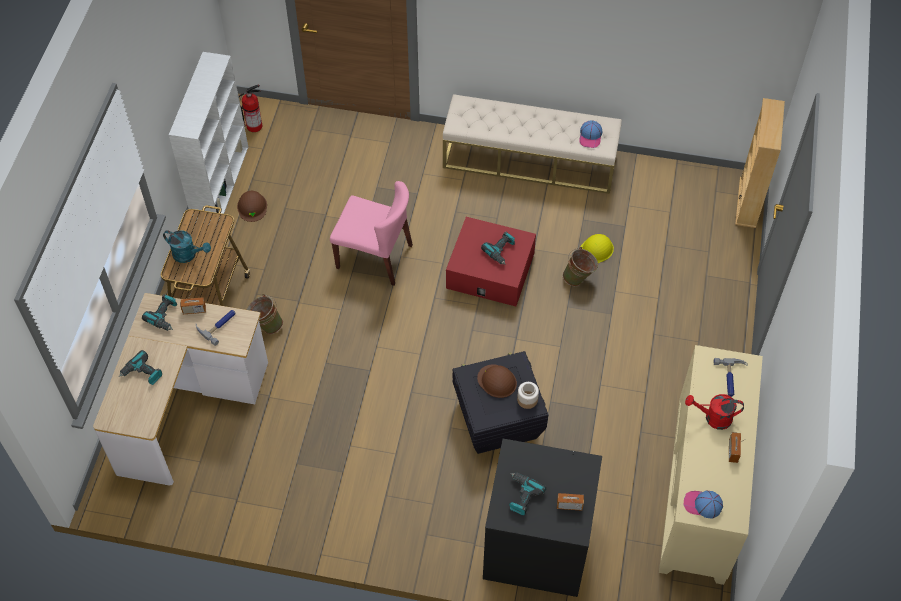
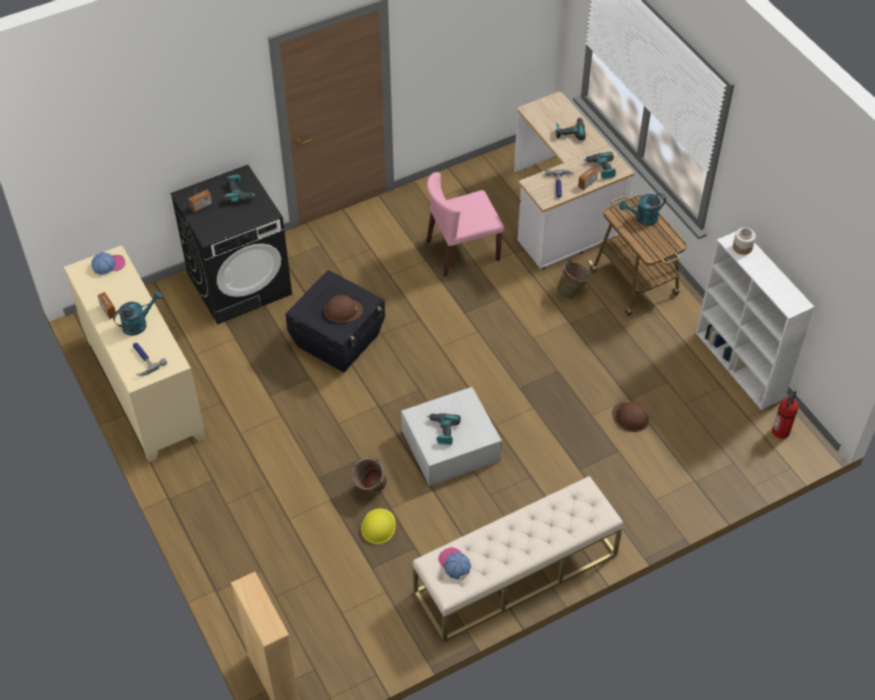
camera: 140 degrees right, 5 degrees down
(252, 207) = (692, 365): brown hard hat -> brown hard hat (630, 417)
(375, 256) = (553, 393): pink chair -> pink chair (462, 251)
(490, 270) = (450, 445): red storage box -> white storage box
(527, 400) = (309, 312): jar -> jar (742, 247)
(713, 418) = (139, 324): red watering can -> turquoise watering can

